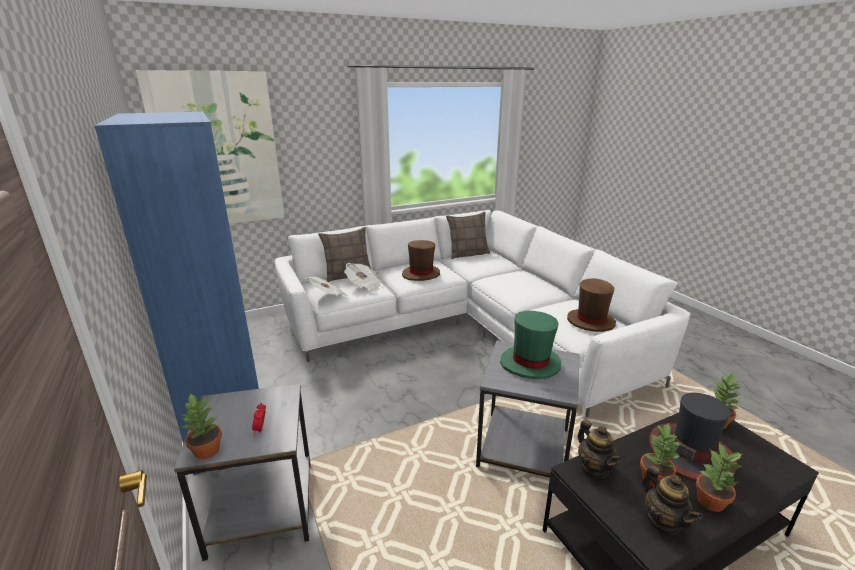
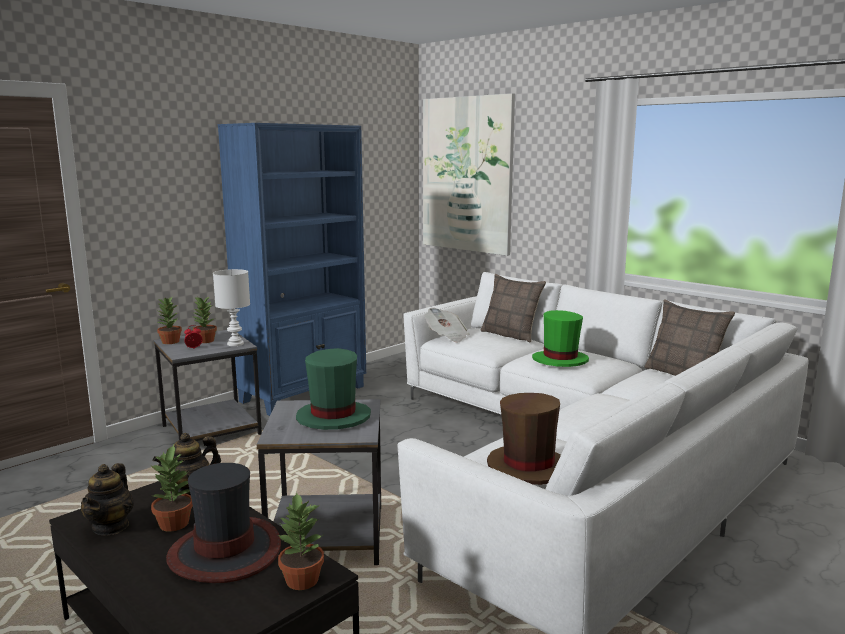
camera: 70 degrees right, 10 degrees down
(274, 397) = (234, 344): none -> white table lamp
(364, 286) = (490, 345): newspaper -> none
(421, 274) = (560, 360): brown hat -> green hat
(663, 521) = (111, 526): teapot -> teapot turned 45 degrees counterclockwise
(711, 502) = (136, 558): potted plant -> potted plant (205, 341)

